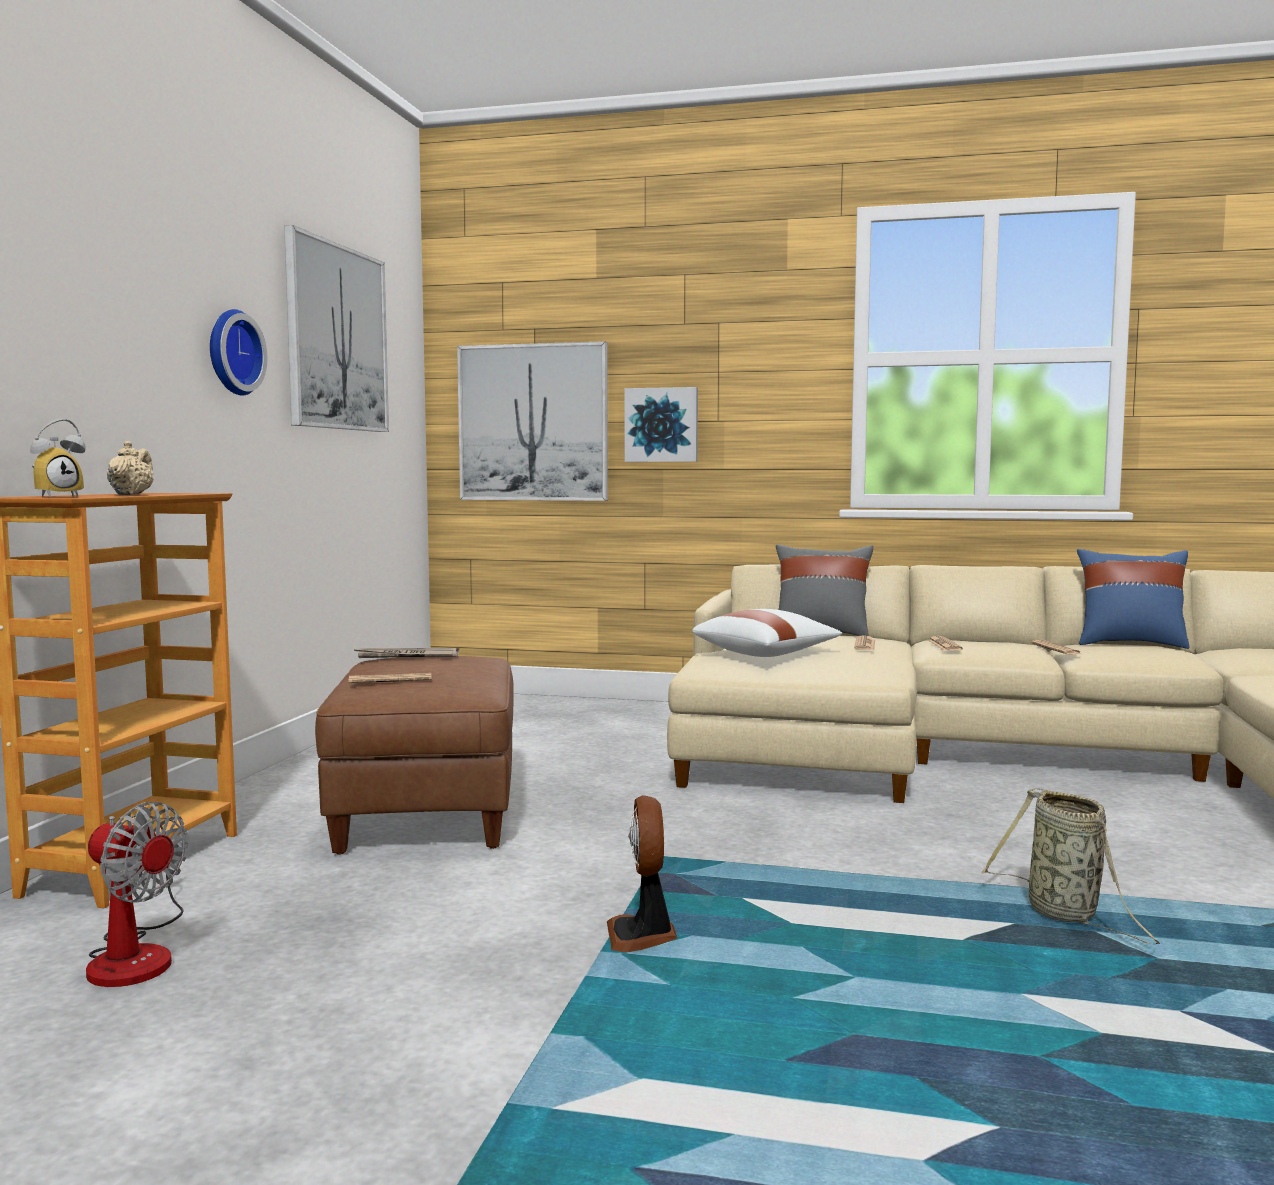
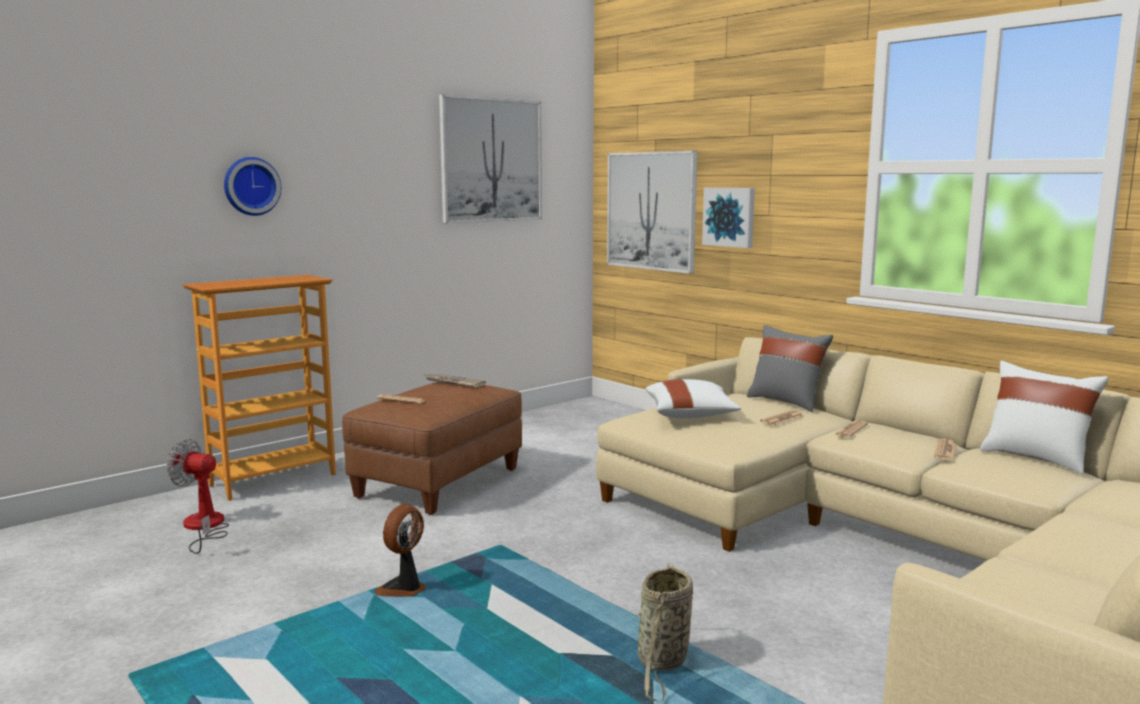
camera: 35 degrees right, 5 degrees up
(57, 496) = (216, 285): alarm clock -> none
(132, 494) = (266, 281): beige teapot -> none
(136, 955) = (204, 528): fan -> fan turned 135 degrees clockwise
(231, 352) = (387, 183): wall clock -> wall clock (251, 186)
(1130, 644) = (1036, 458): blue pillow -> white pillow

